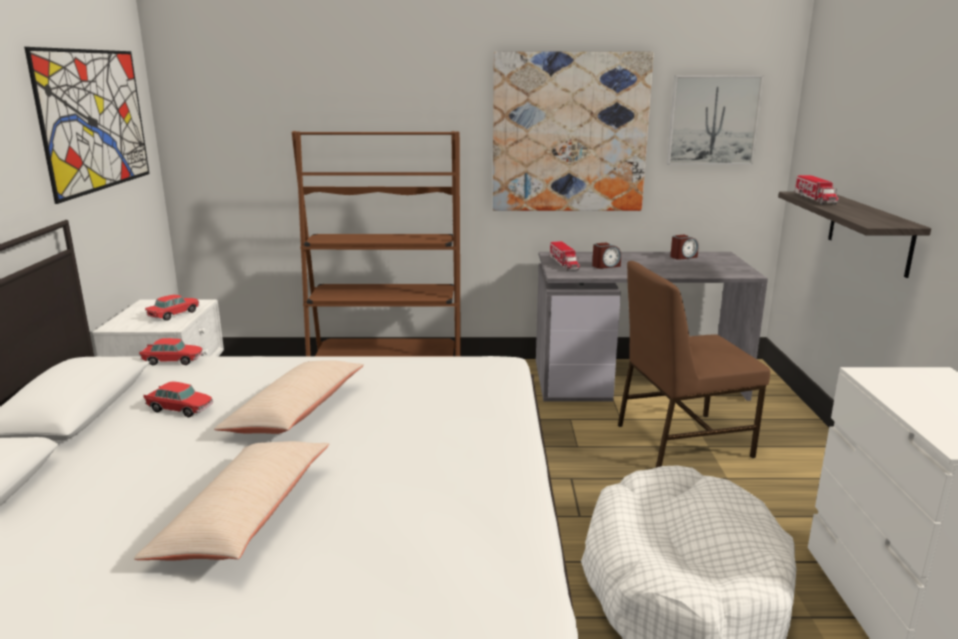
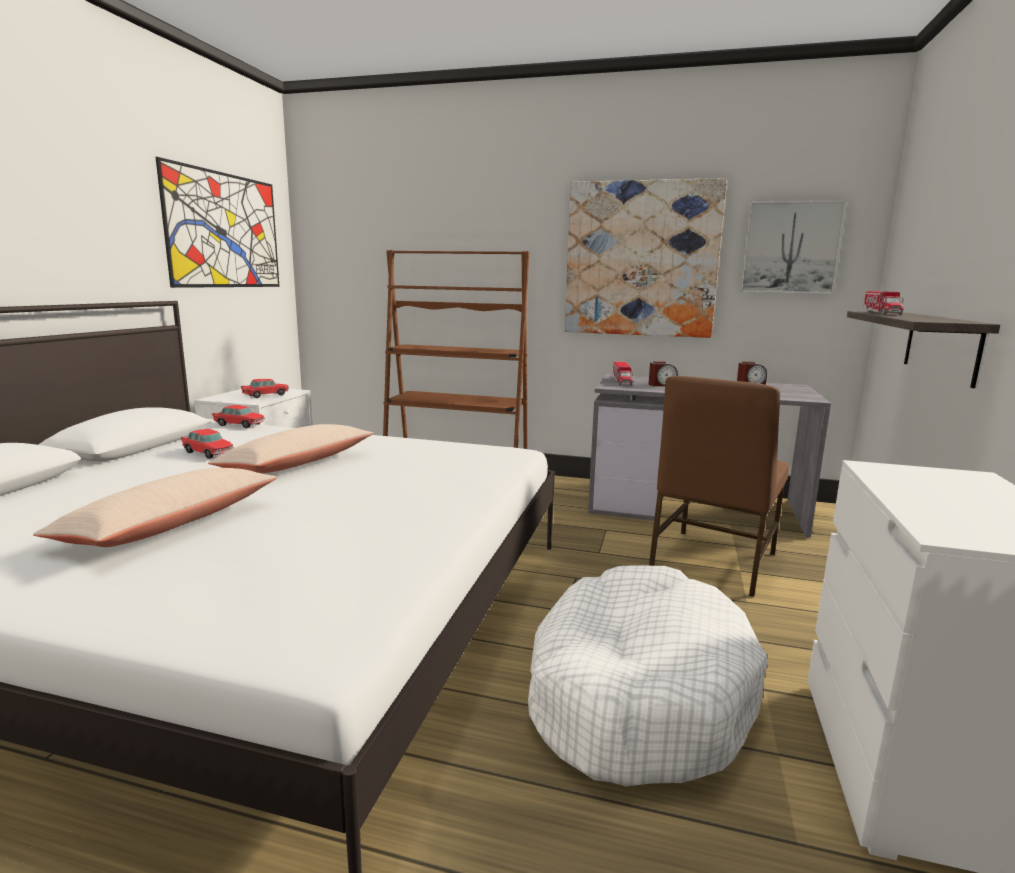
camera: 15 degrees right, 5 degrees down
(680, 440) = (711, 561): brown chair -> brown chair turned 60 degrees counterclockwise

